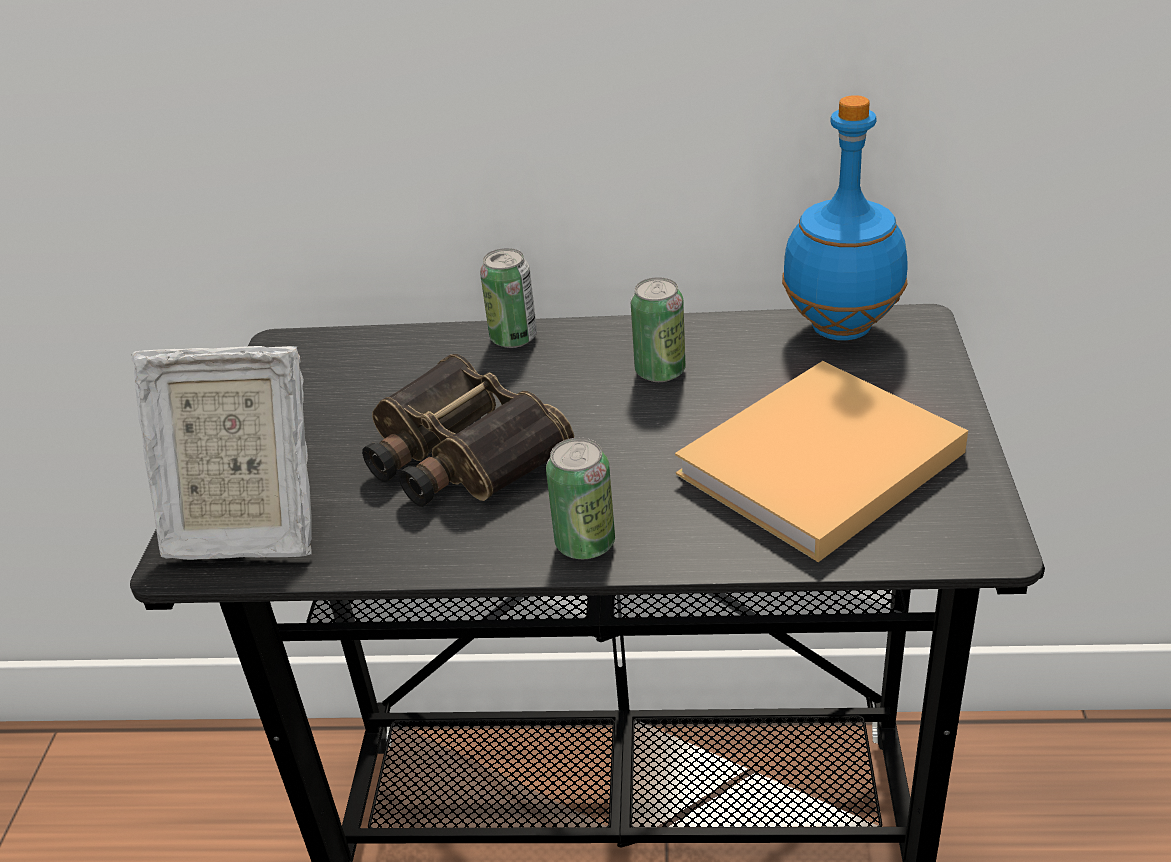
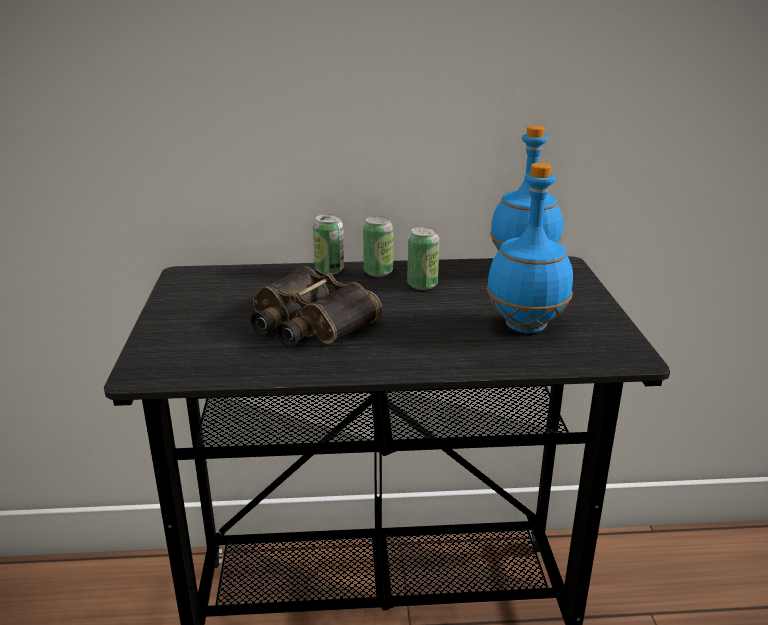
camera: 10 degrees left, 10 degrees down
(246, 528) = (178, 359): picture frame -> none
(585, 543) = (398, 363): can -> can (378, 272)
(814, 467) = (526, 326): beige book -> blue bottle

